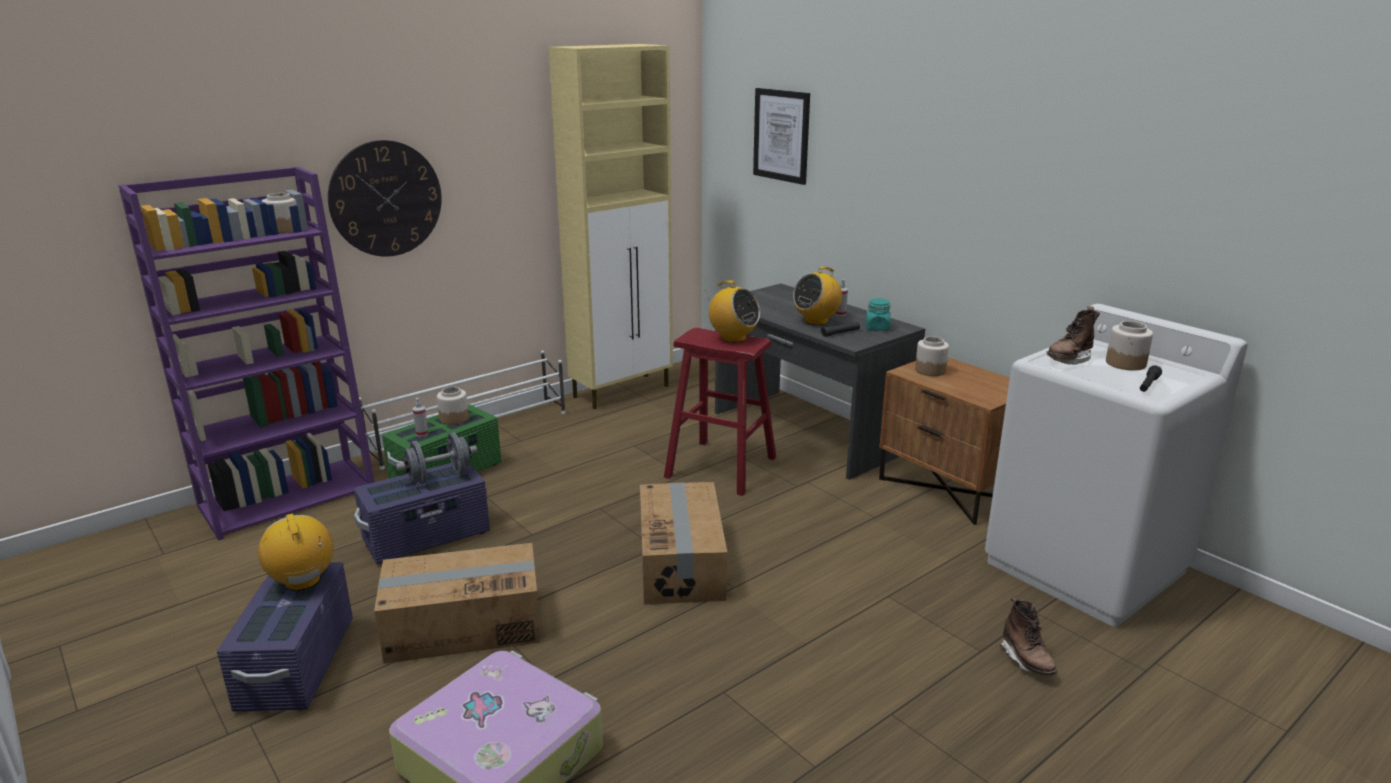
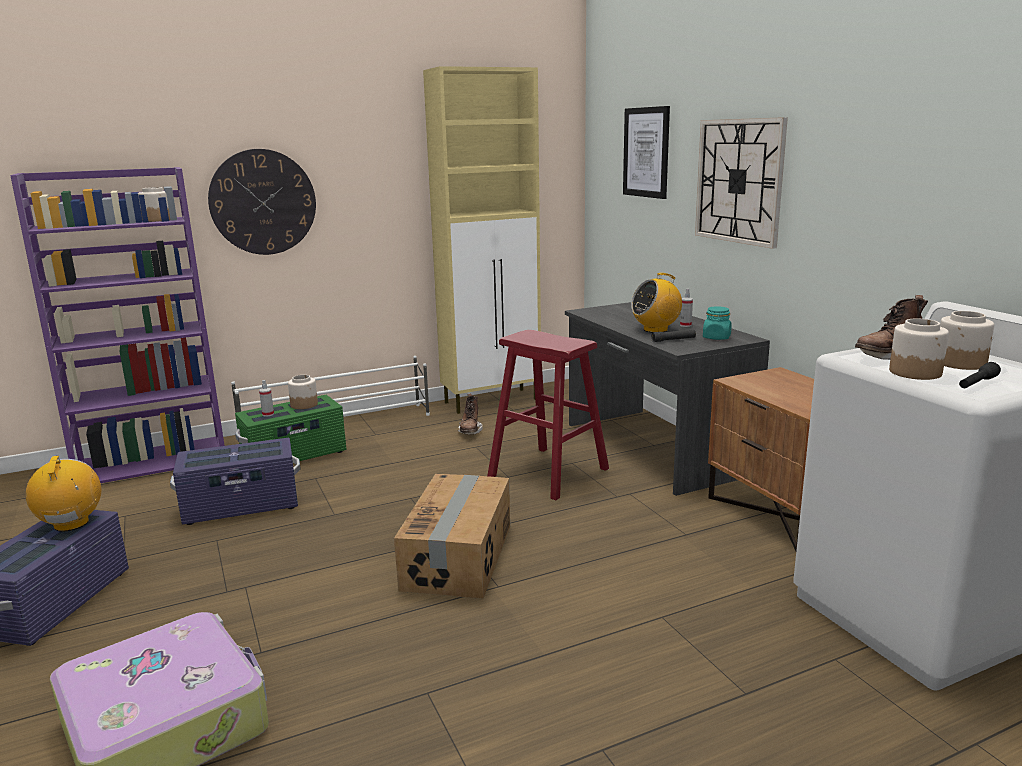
camera: 15 degrees right, 5 degrees down
(439, 477) = (255, 449): grey dumbbell -> none
(463, 624) = (220, 588): cardboard box -> none
(733, 338) = (558, 339): radio -> none
(890, 176) = (739, 181): none -> wall clock
(930, 370) = (763, 381): jar -> jar (915, 372)
(1027, 660) = (800, 713): brown boot -> brown boot (470, 431)

